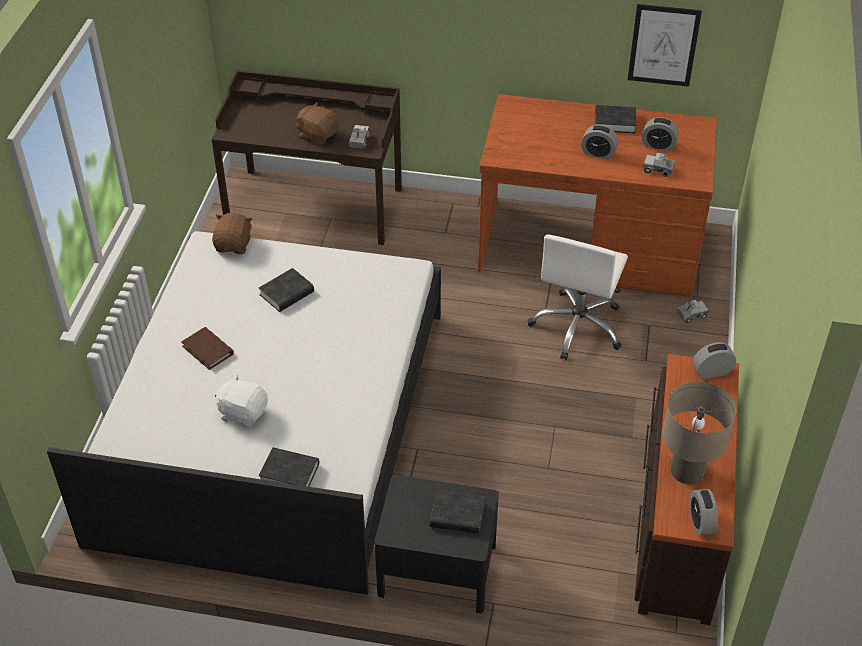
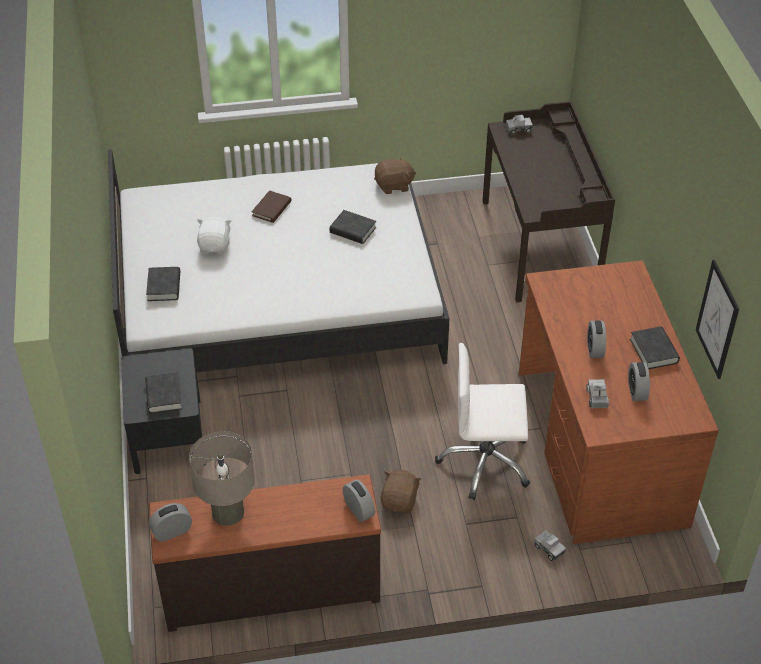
camera: 70 degrees right, 0 degrees up
(318, 135) = (531, 178): brown plush toy -> brown plush toy (400, 501)
(359, 141) = (540, 204): toy truck -> toy truck (518, 129)

